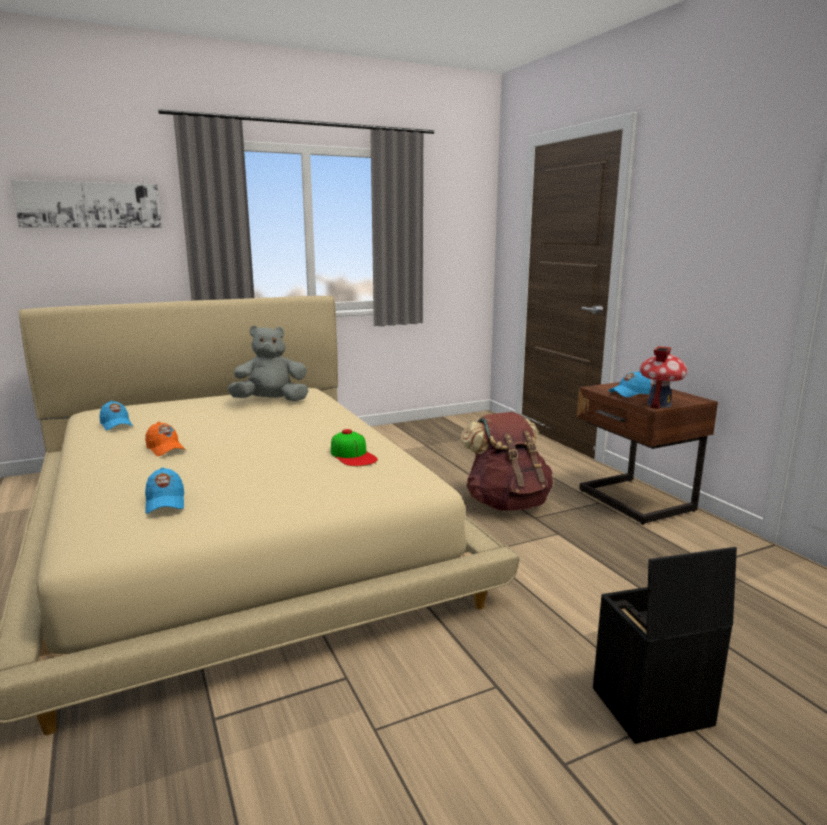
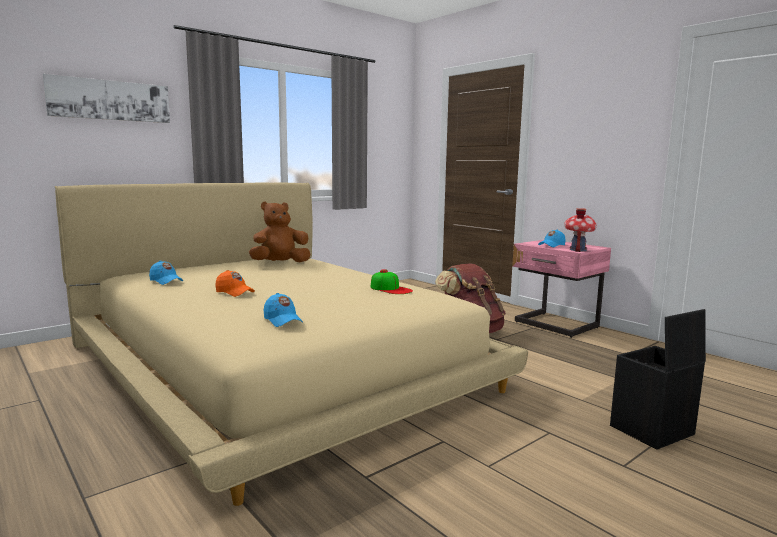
camera: 15 degrees left, 5 degrees down
(271, 401) = (280, 263): grey plush toy -> brown plush toy
(633, 501) = (555, 325): brown nightstand -> pink nightstand

